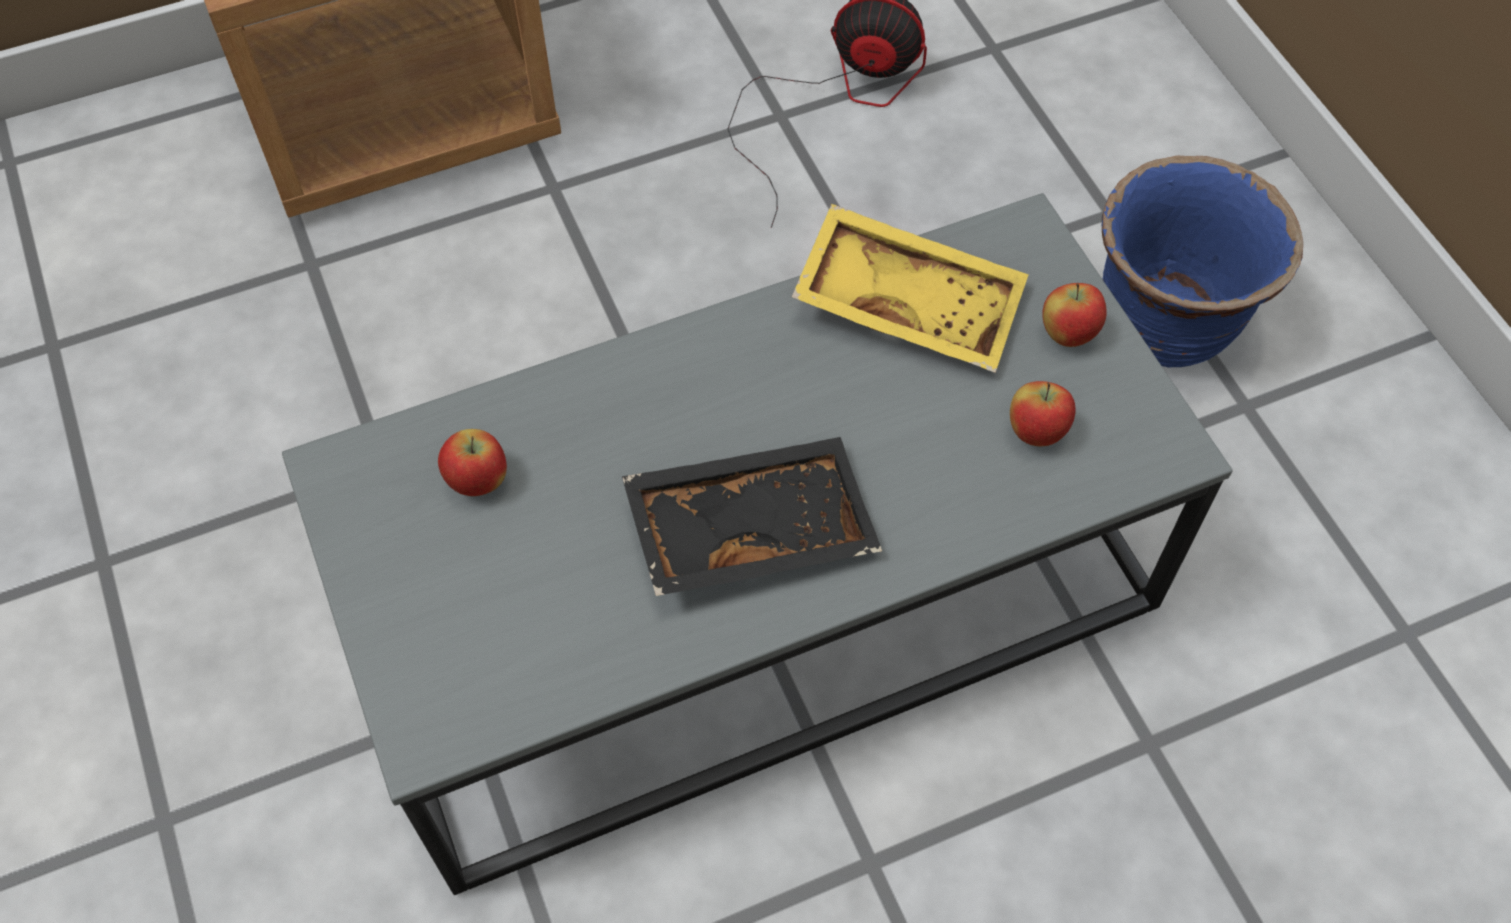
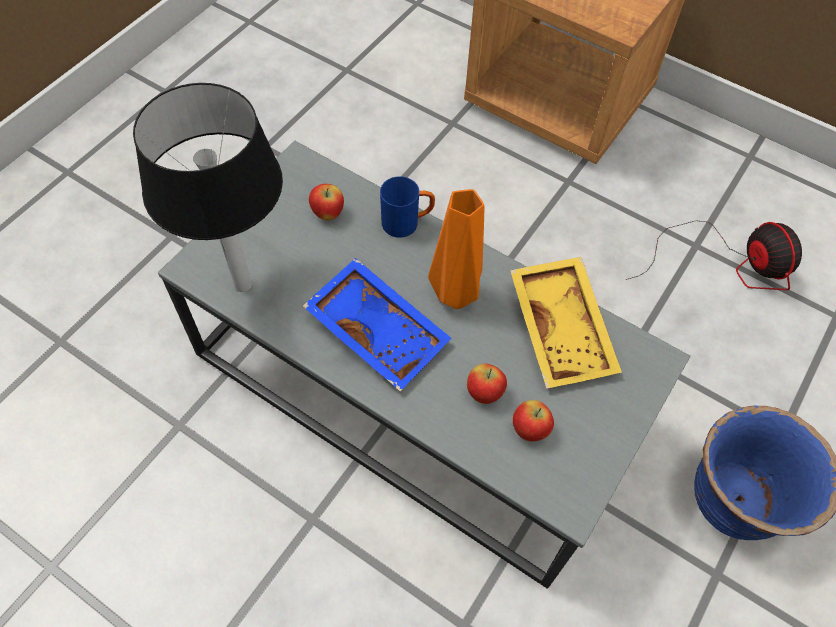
camera: 55 degrees right, 0 degrees up
(519, 675) = (242, 283): none -> table lamp
(583, 384) = (407, 223): none -> blue mug
(750, 526) = (379, 330): black tray -> blue tray
(761, 399) = (454, 296): none -> orange vase
(1068, 335) = (605, 414): apple -> apple (484, 393)

